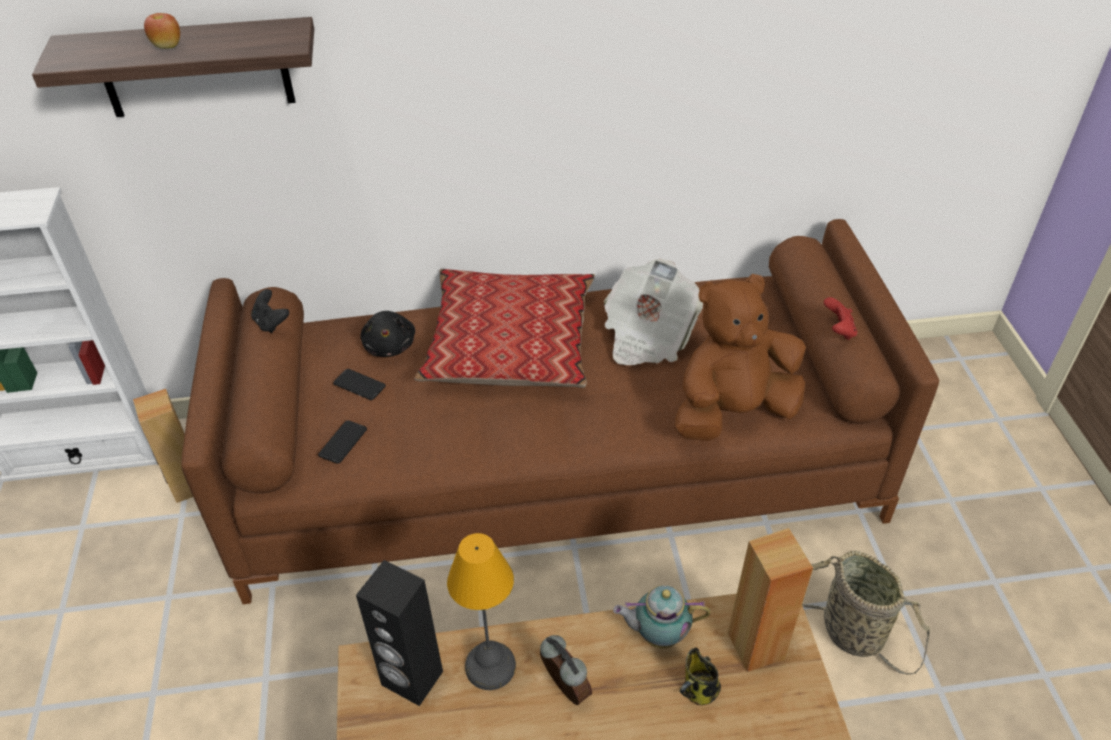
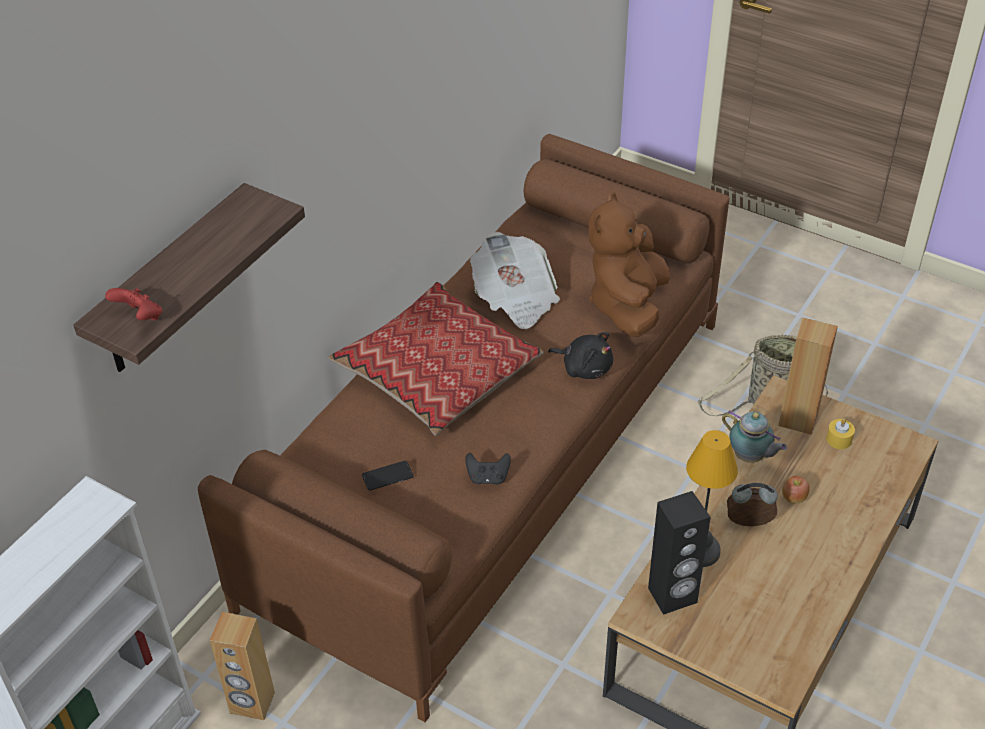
camera: 50 degrees left, 0 degrees up
(167, 46) = (191, 268): apple -> apple (793, 498)
(271, 323) = (299, 474): black game controller -> black game controller (488, 477)
(343, 442) = (439, 515): phone -> none
(390, 345) = (358, 438): black plush toy -> black plush toy (584, 367)
(657, 635) = (750, 457): teapot -> teapot turned 90 degrees counterclockwise
(698, 691) = (805, 464): mug -> none
(767, 703) = (839, 439): none -> yellow candle
(838, 330) = (644, 205): red game controller -> red game controller (140, 317)

